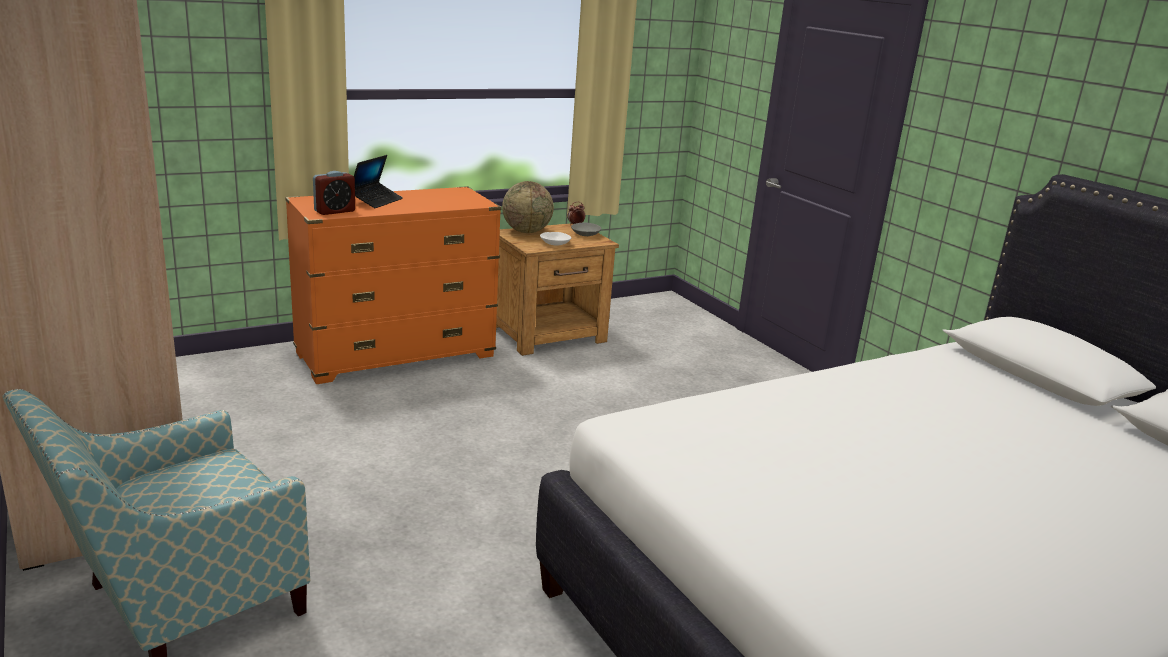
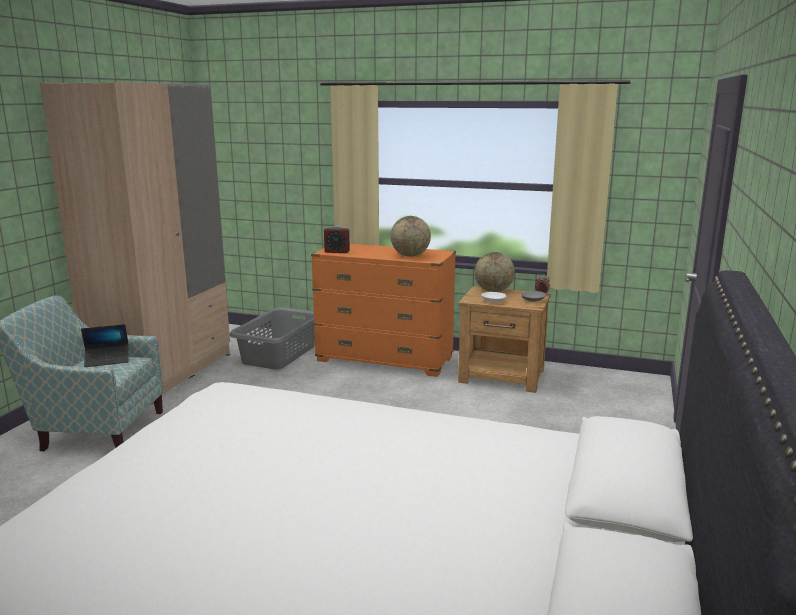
camera: 50 degrees right, 5 degrees down
(242, 393) = (280, 354): none -> grey laundry basket
(376, 201) = (375, 250): laptop -> laptop (107, 360)
(439, 201) = (410, 255): none -> globe

